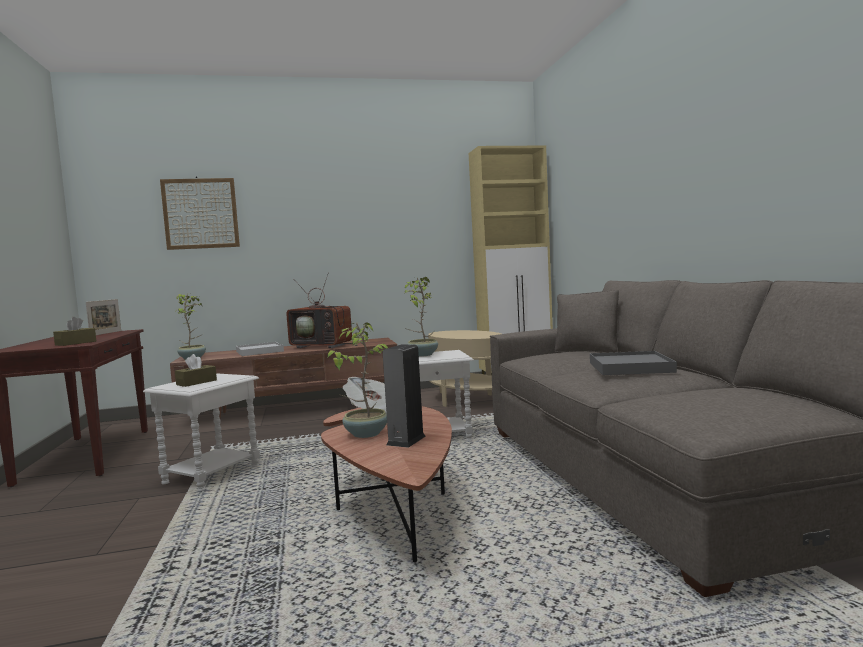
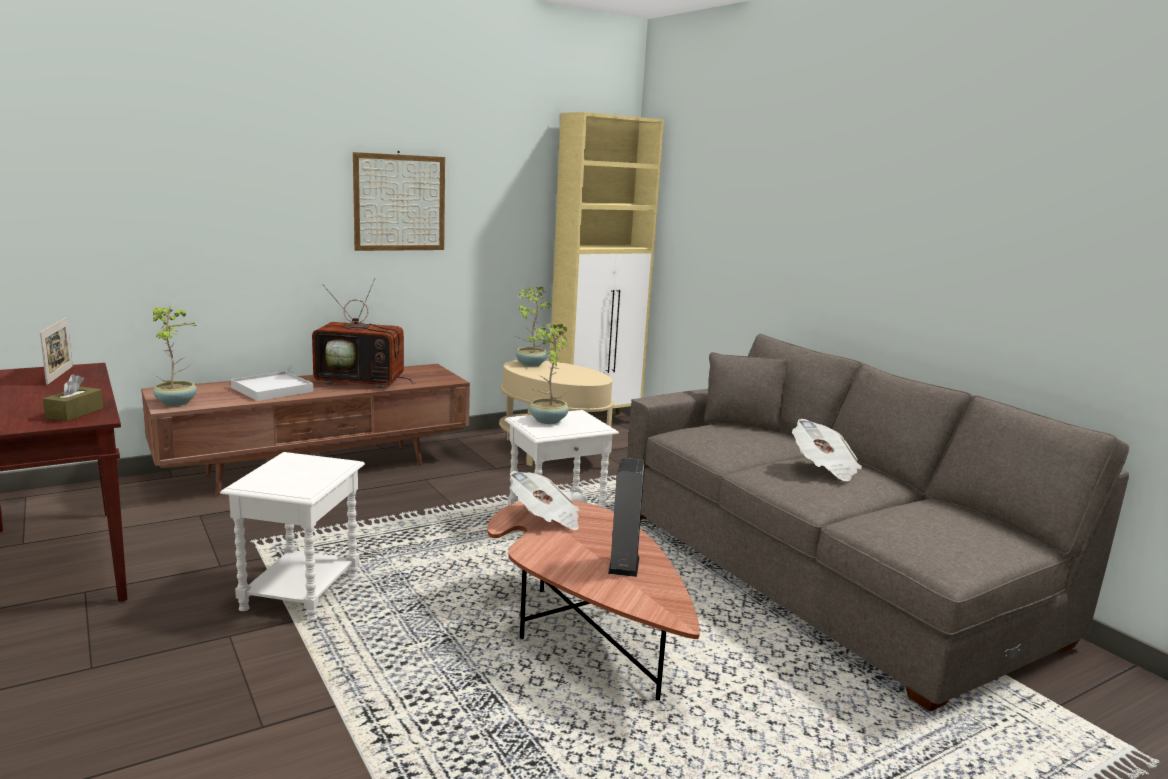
camera: 20 degrees left, 10 degrees up
(196, 382) = (291, 476): brown tissue box -> none
(200, 212) = (170, 169): picture -> picture (399, 201)
(365, 434) = (565, 555): potted plant -> potted plant (530, 364)
(630, 367) = (824, 468): grey tray -> newspaper

